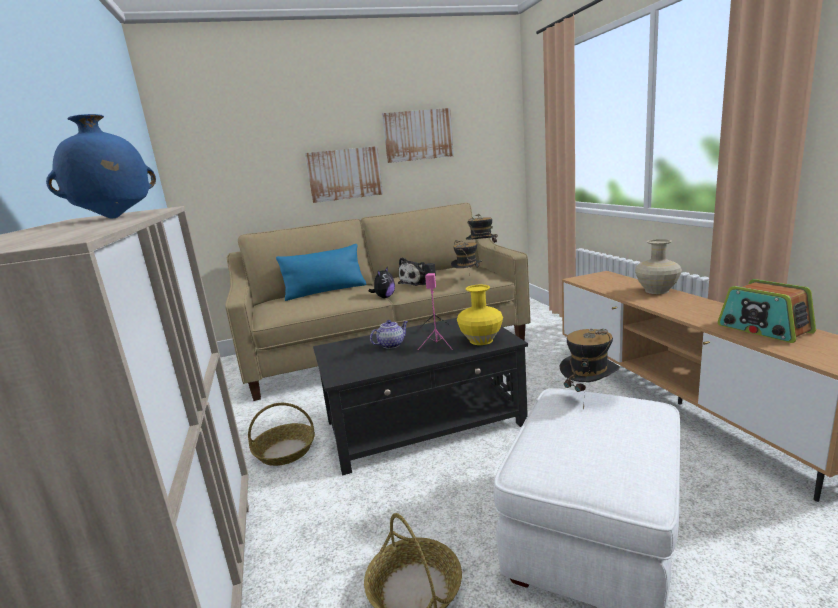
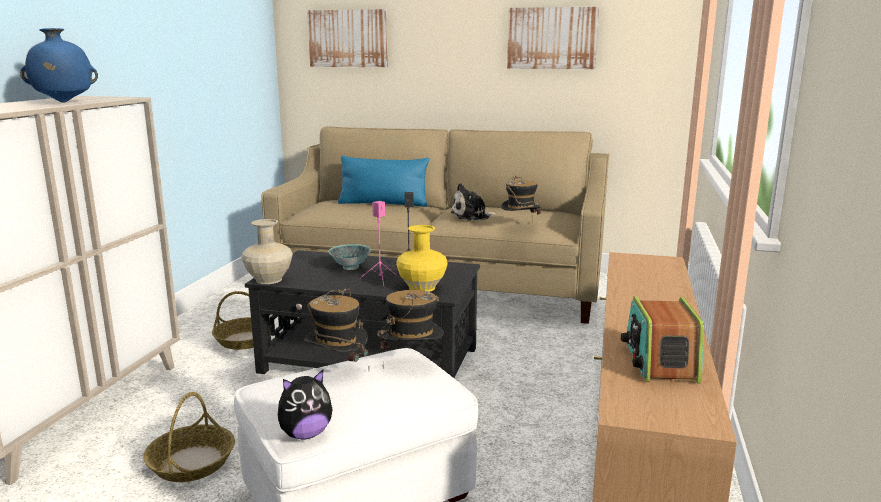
camera: 30 degrees right, 0 degrees up
(344, 174) = (455, 76): picture -> picture (348, 38)
(384, 297) = (422, 223): plush toy -> plush toy (305, 434)
(391, 344) = (350, 267): teapot -> bowl
(482, 252) = (567, 198): hat -> hat (337, 369)
(656, 291) = (668, 293): beige vase -> beige vase (268, 280)

